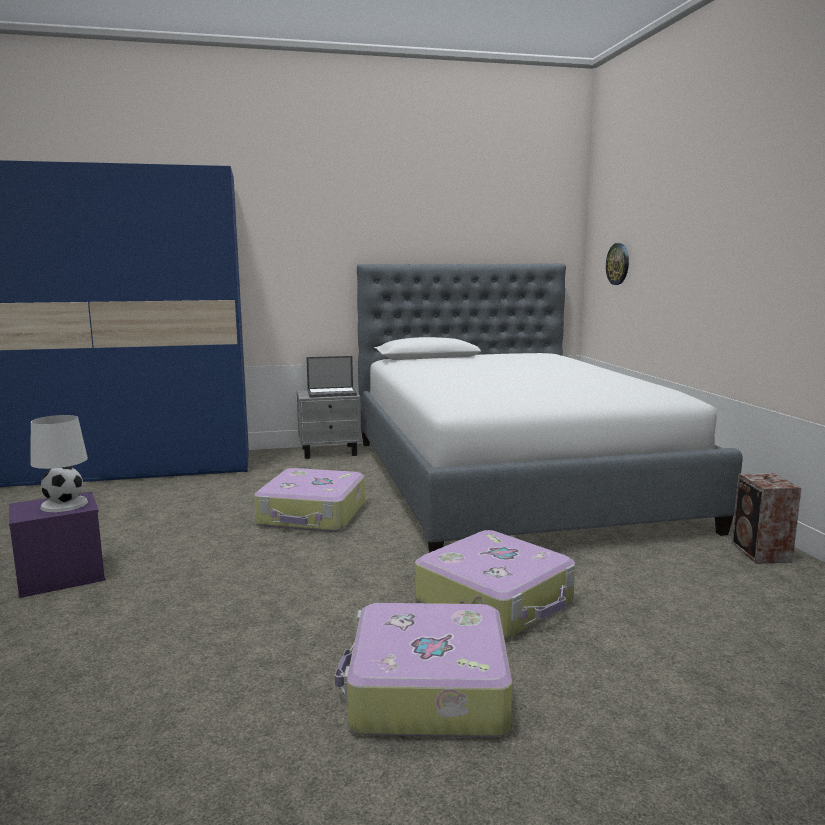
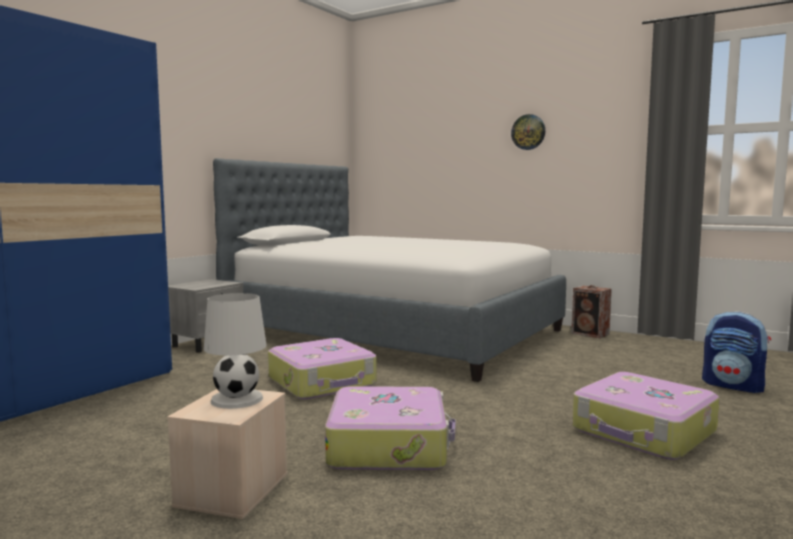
camera: 45 degrees left, 5 degrees down
(60, 577) = (233, 490): purple storage box -> beige storage box
(332, 393) = (208, 283): laptop -> none
(496, 601) = (558, 386): suitcase -> suitcase (389, 445)
(618, 264) = (397, 166): wall clock -> wall clock (528, 132)
(751, 708) = (734, 386): none -> backpack

